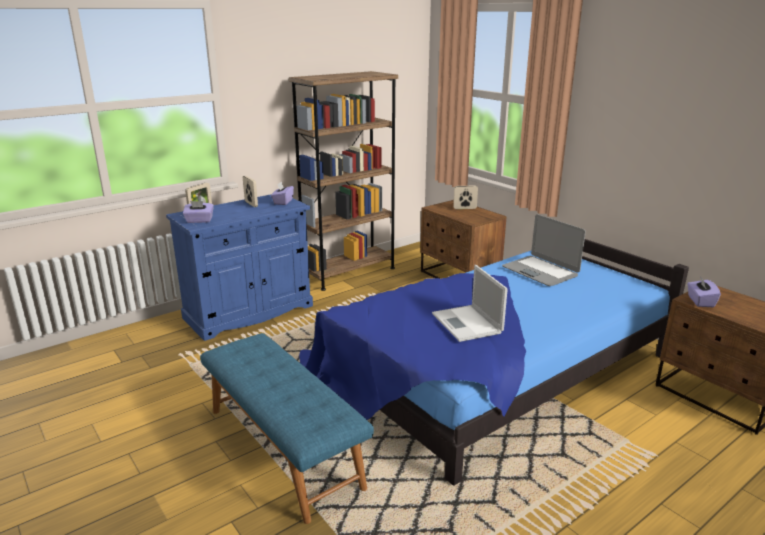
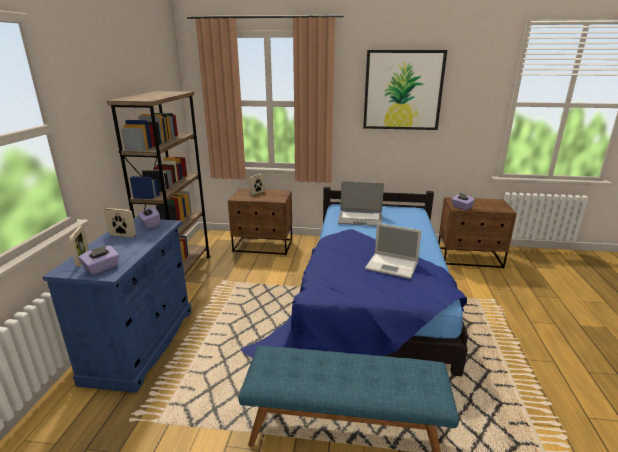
camera: 45 degrees left, 0 degrees up
(673, 96) = (403, 90): none -> picture

